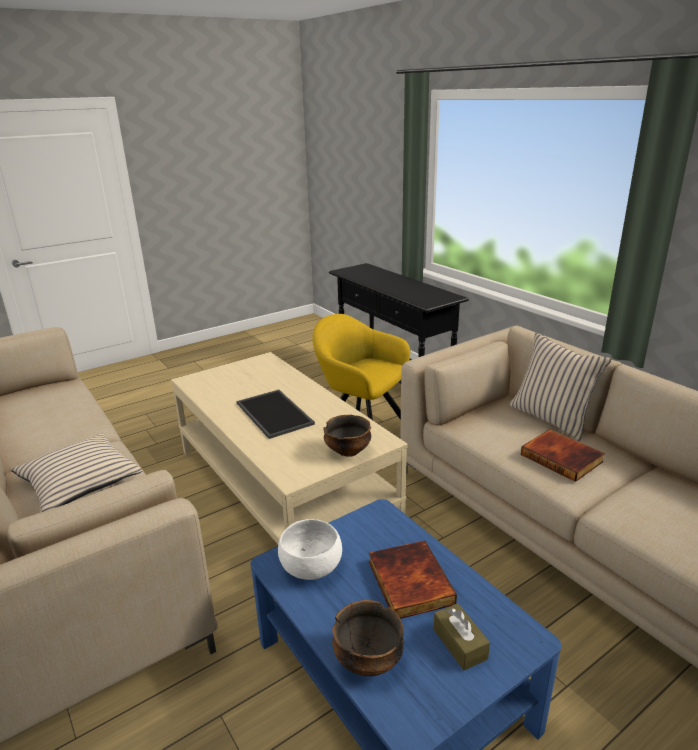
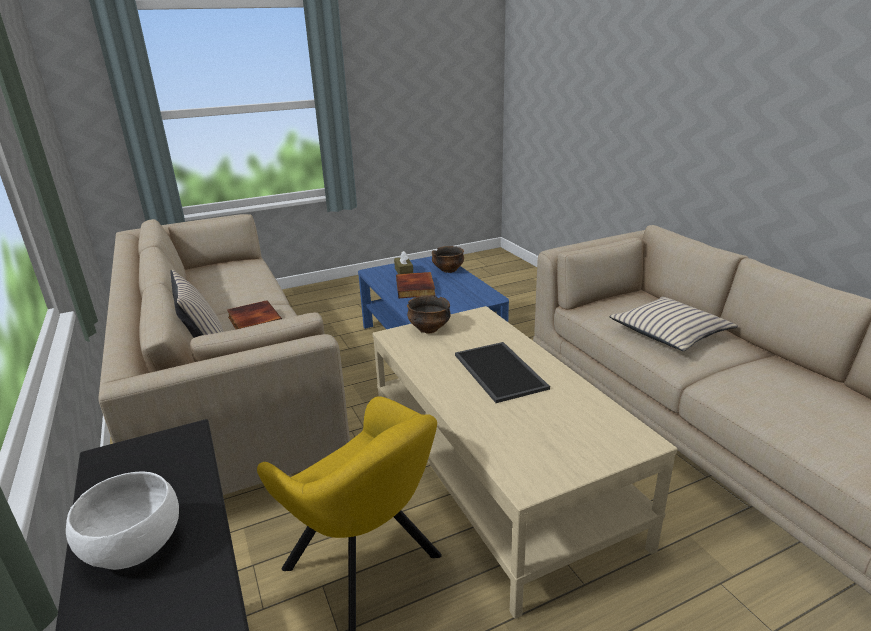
camera: 170 degrees left, 0 degrees up
(311, 567) = (470, 295): white bowl -> white bowl (134, 545)

